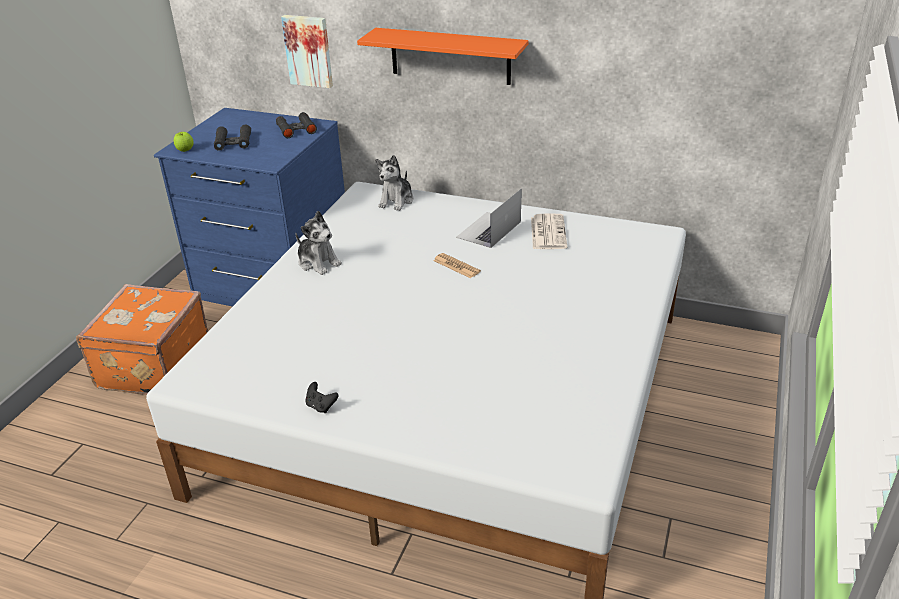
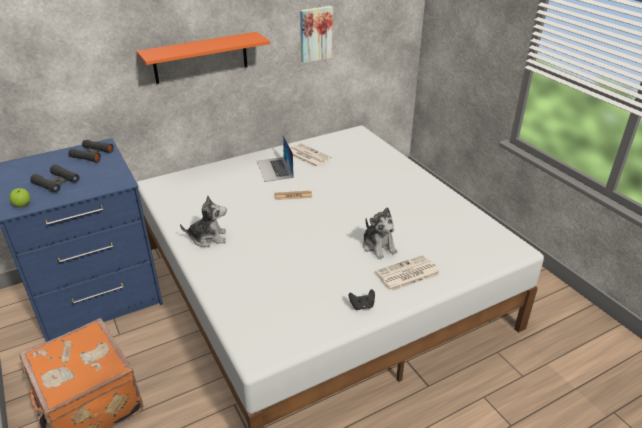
camera: 50 degrees left, 0 degrees up
(309, 50) = (74, 86): picture -> picture (315, 34)
(396, 201) = (190, 179): plush toy -> plush toy (378, 246)
(414, 410) = (407, 274): none -> newspaper

